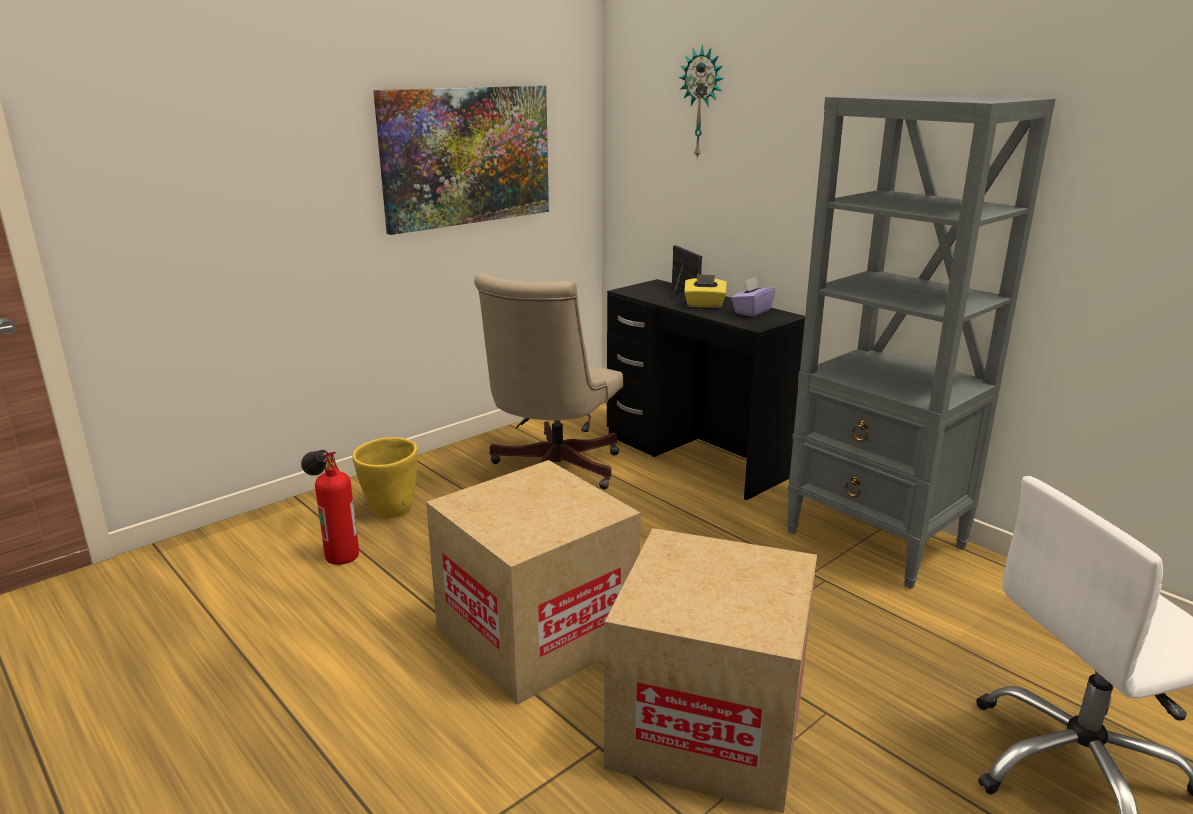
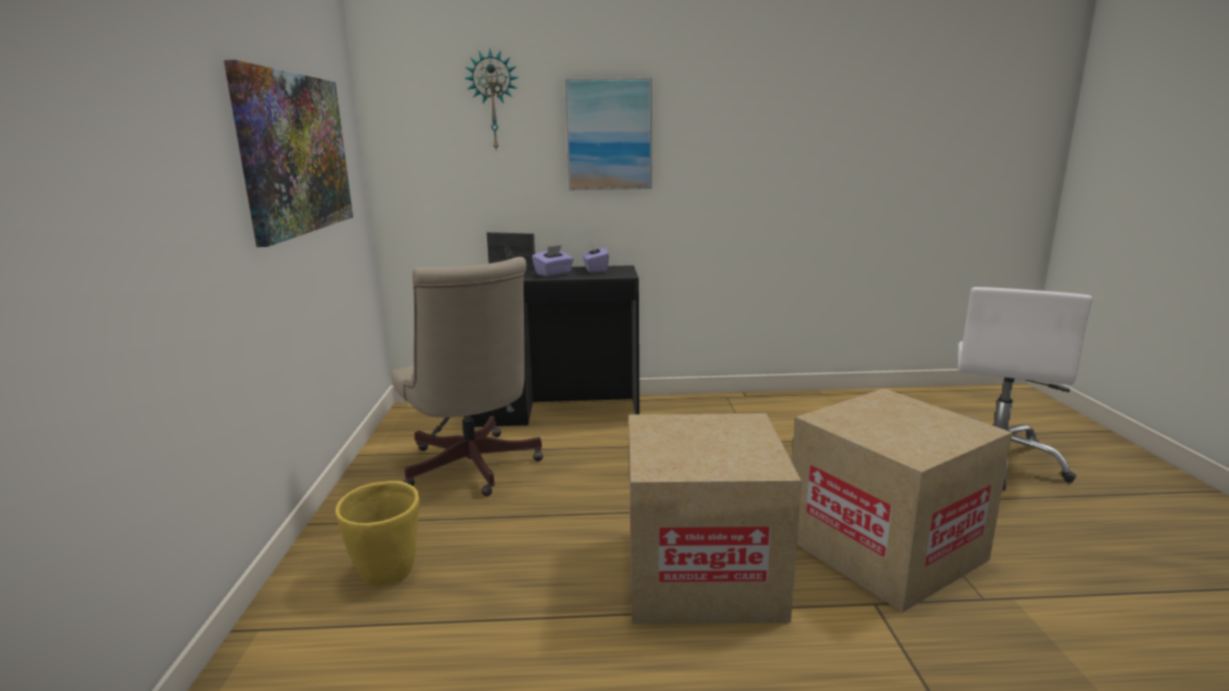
camera: 50 degrees left, 5 degrees down
(334, 542) = (384, 635): fire extinguisher -> none
(704, 305) = (553, 274): yellow tissue box -> purple tissue box
(806, 152) = (609, 135): none -> picture
(876, 540) = (741, 410): grey bookcase -> none

